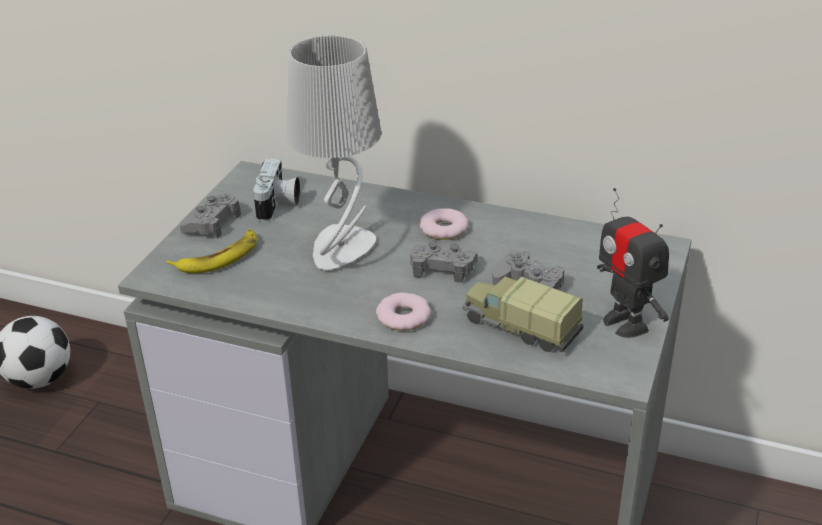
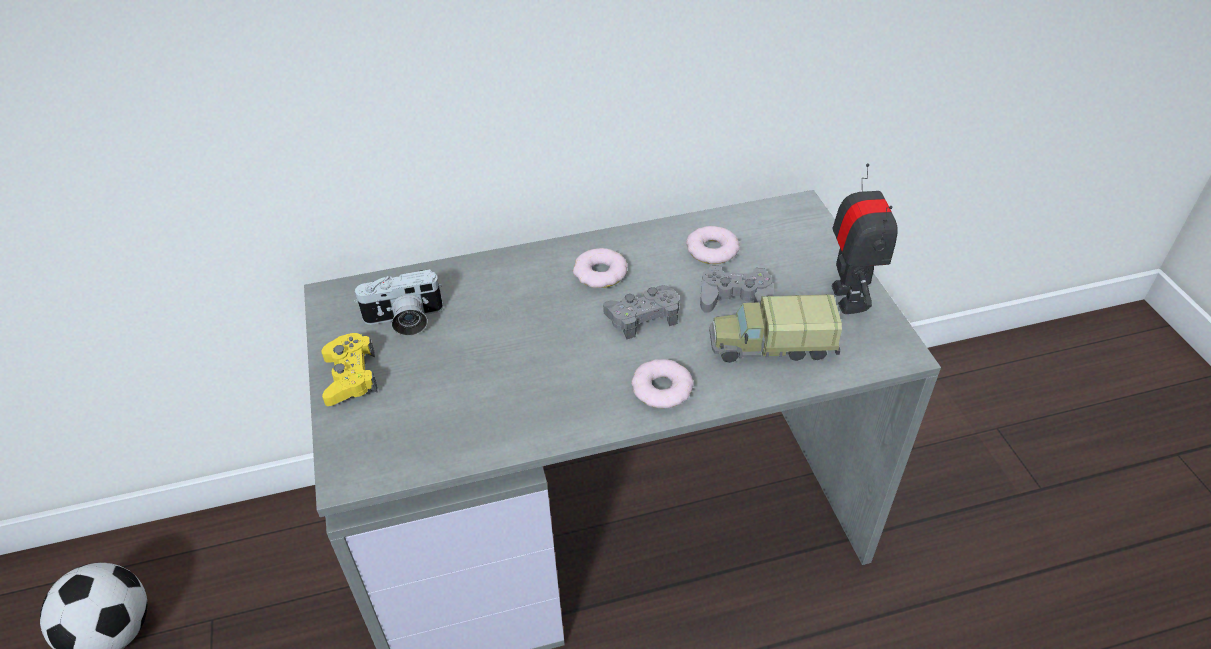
camera: 35 degrees left, 10 degrees up
(212, 223) = (350, 376): grey game controller -> yellow game controller
(219, 257) = (402, 415): banana -> none
(278, 205) = (404, 320): camera -> camera turned 105 degrees clockwise
(342, 249) = (525, 342): grey table lamp -> none
(549, 247) = (711, 250): none -> donut
(625, 323) = (849, 298): toy robot -> toy robot turned 120 degrees counterclockwise

